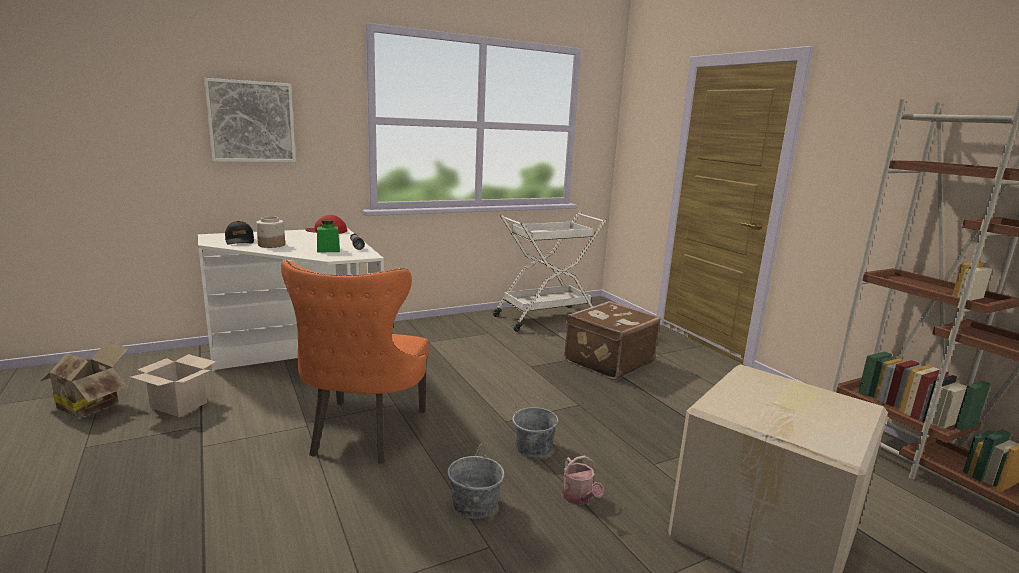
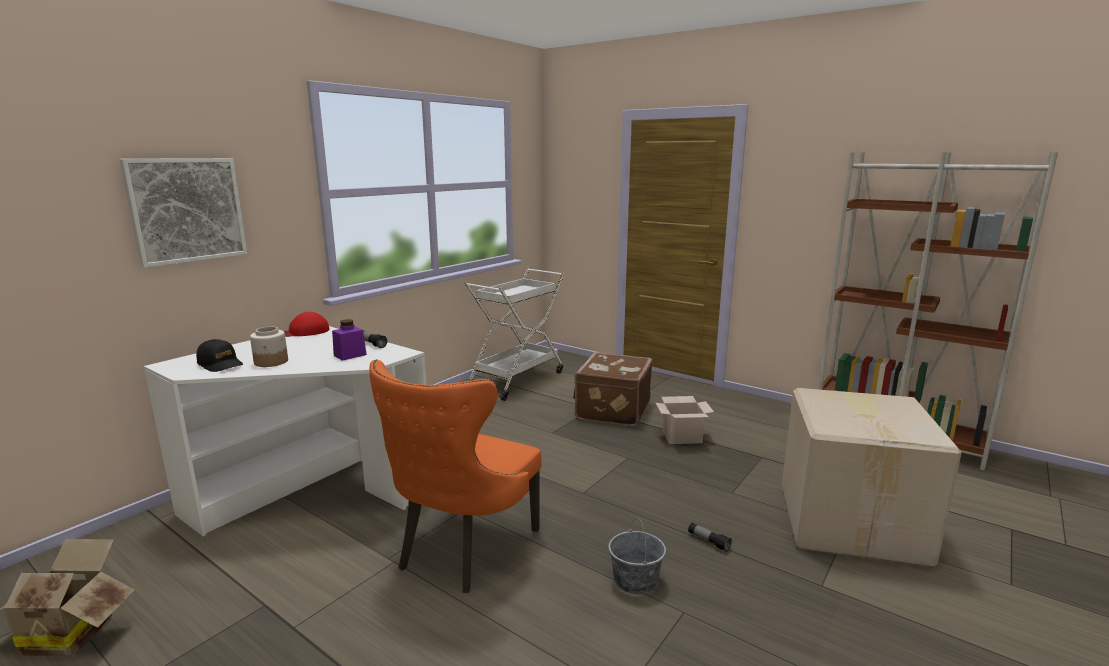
camera: 25 degrees left, 0 degrees up
(180, 405) = (207, 590): cardboard box -> cardboard box (682, 437)
(328, 250) = (350, 355): green jar -> purple jar
(363, 433) = (463, 549): orange chair -> orange chair turned 45 degrees clockwise
(533, 448) = (631, 510): grey bucket -> none
(579, 498) = (708, 541): watering can -> flashlight

